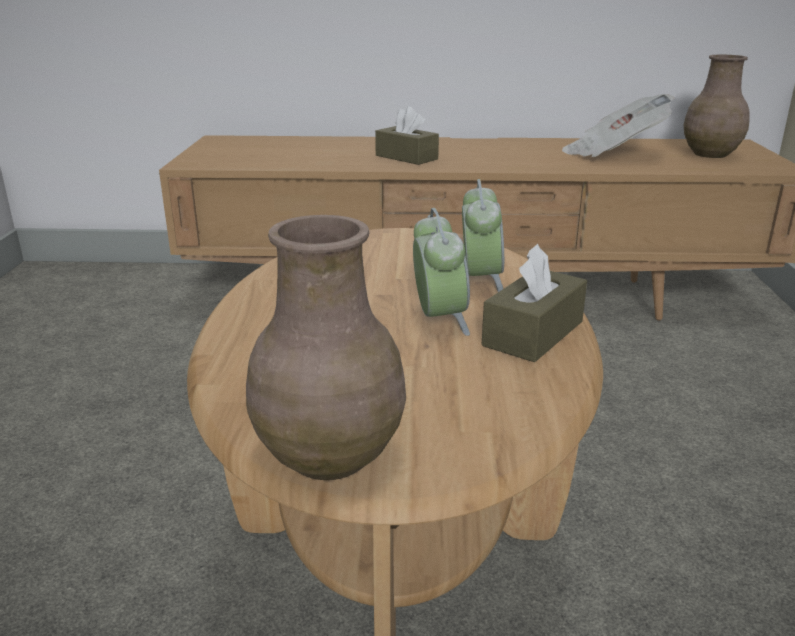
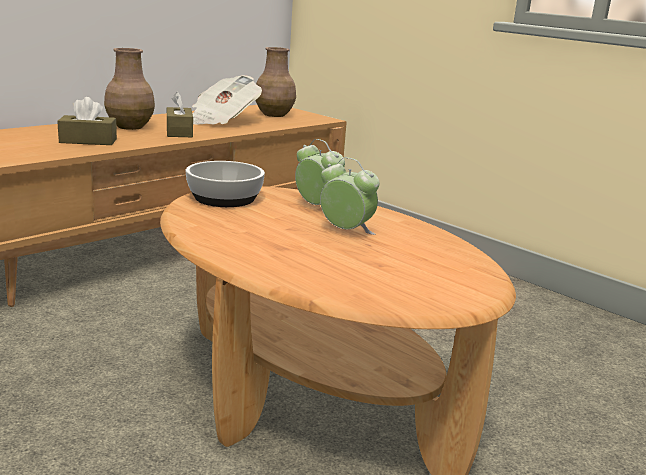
camera: 50 degrees left, 5 degrees down
(330, 455) = (443, 299): brown vase -> brown vase (130, 126)
(399, 242) = (224, 198): none -> bowl
(533, 333) = (397, 225): brown tissue box -> brown tissue box (179, 132)

